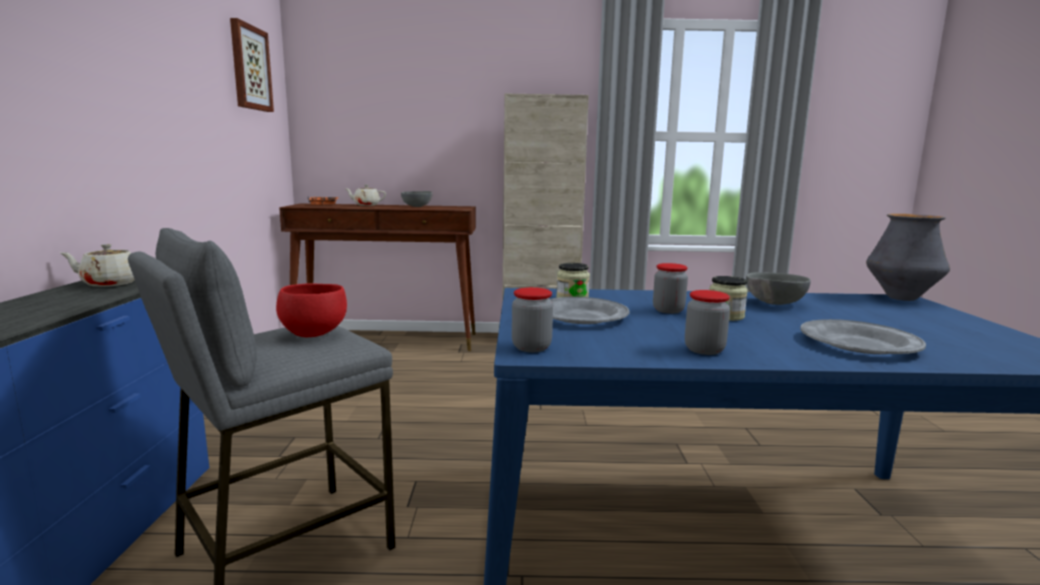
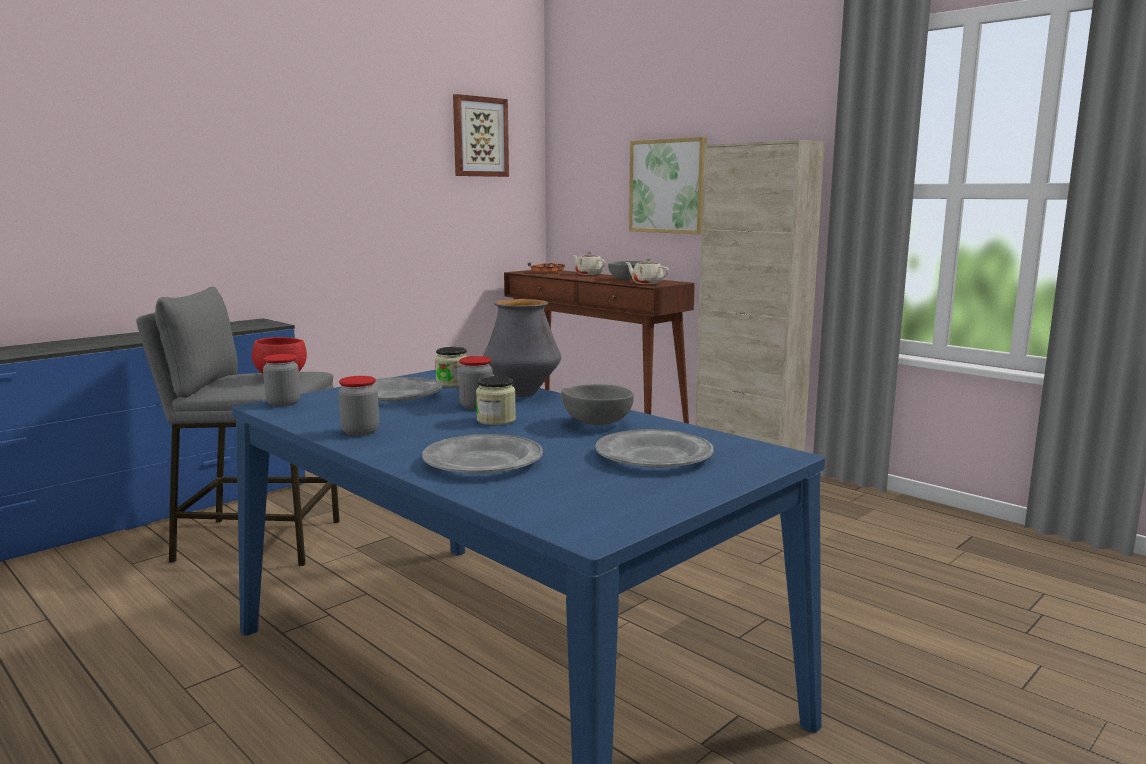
camera: 45 degrees right, 0 degrees up
(110, 283) = (245, 324): beige teapot -> beige teapot (646, 283)
(439, 128) = (668, 186): none -> picture
(884, 314) = (654, 456): none -> grey plate
(901, 298) = (778, 454): vase -> vase (522, 394)

